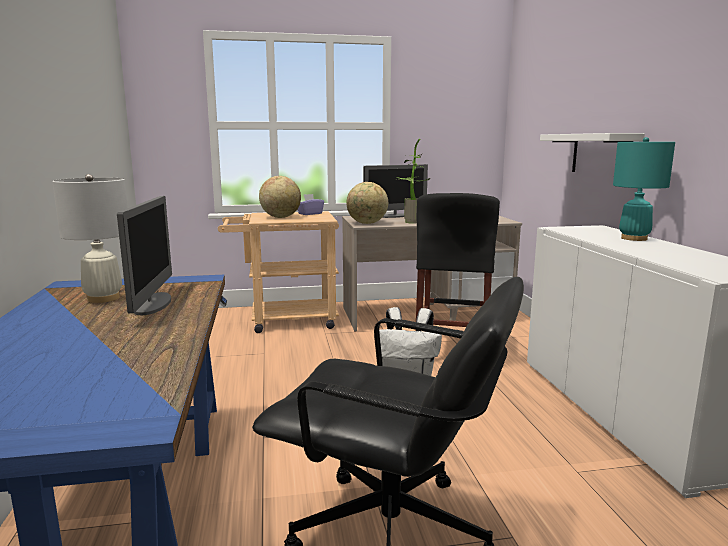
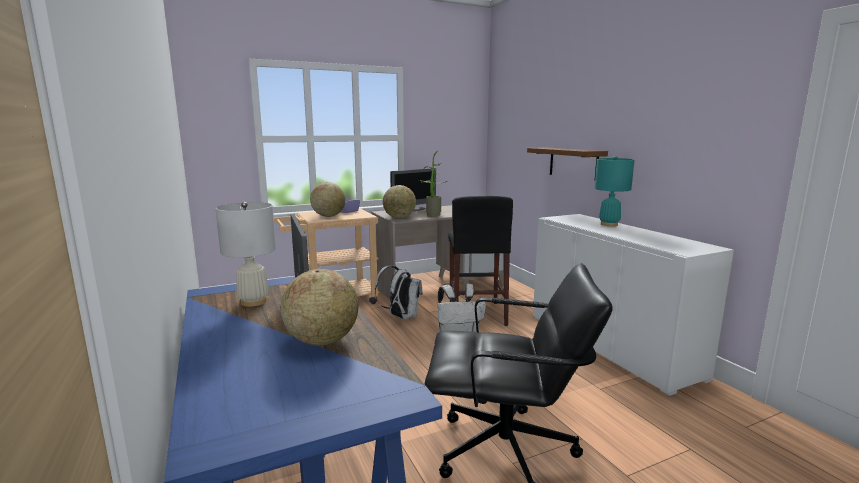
camera: 15 degrees left, 0 degrees up
(123, 346) = (322, 341): none -> globe
(354, 346) = (401, 317): none -> white backpack
(600, 154) = (573, 163): white shelf -> brown shelf

